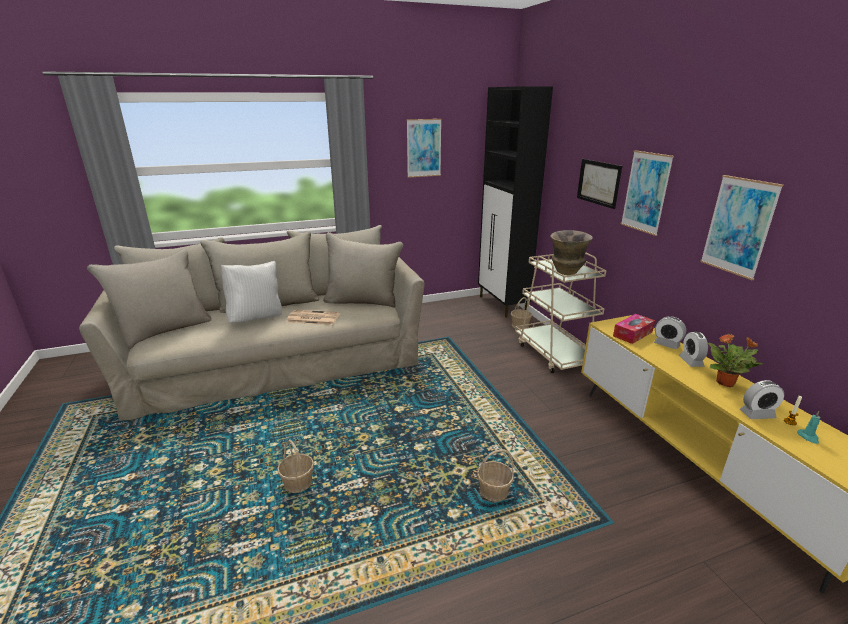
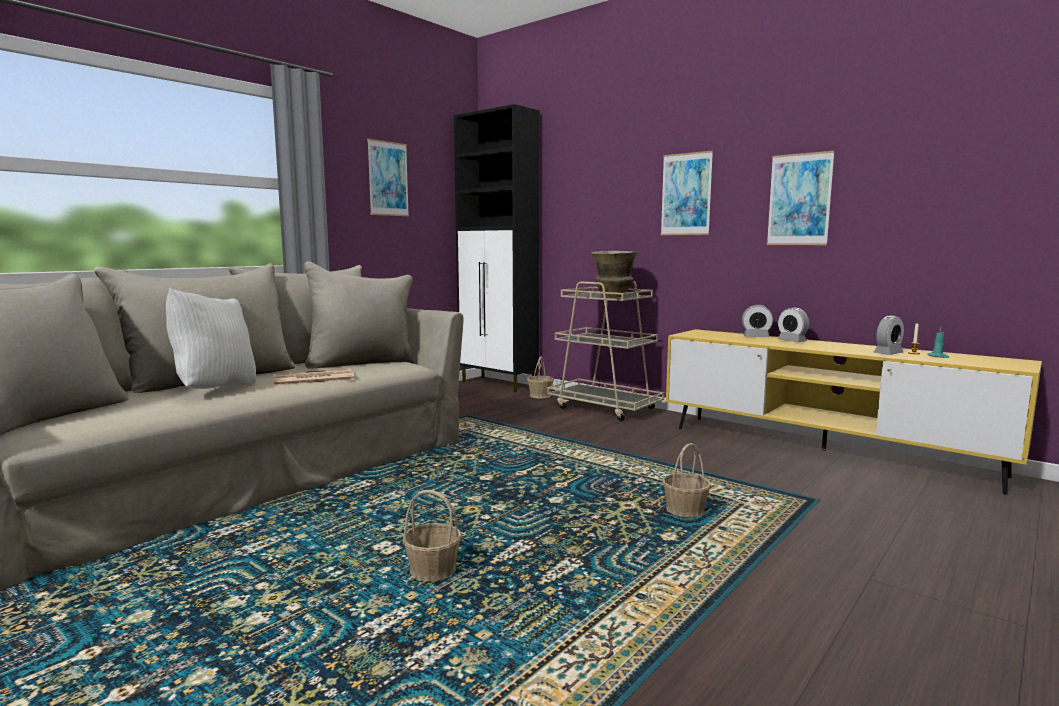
camera: 30 degrees left, 15 degrees down
(598, 182) = (621, 199): picture -> none
(632, 334) = (718, 336): tissue box -> none
(725, 383) = (837, 345): potted plant -> none

